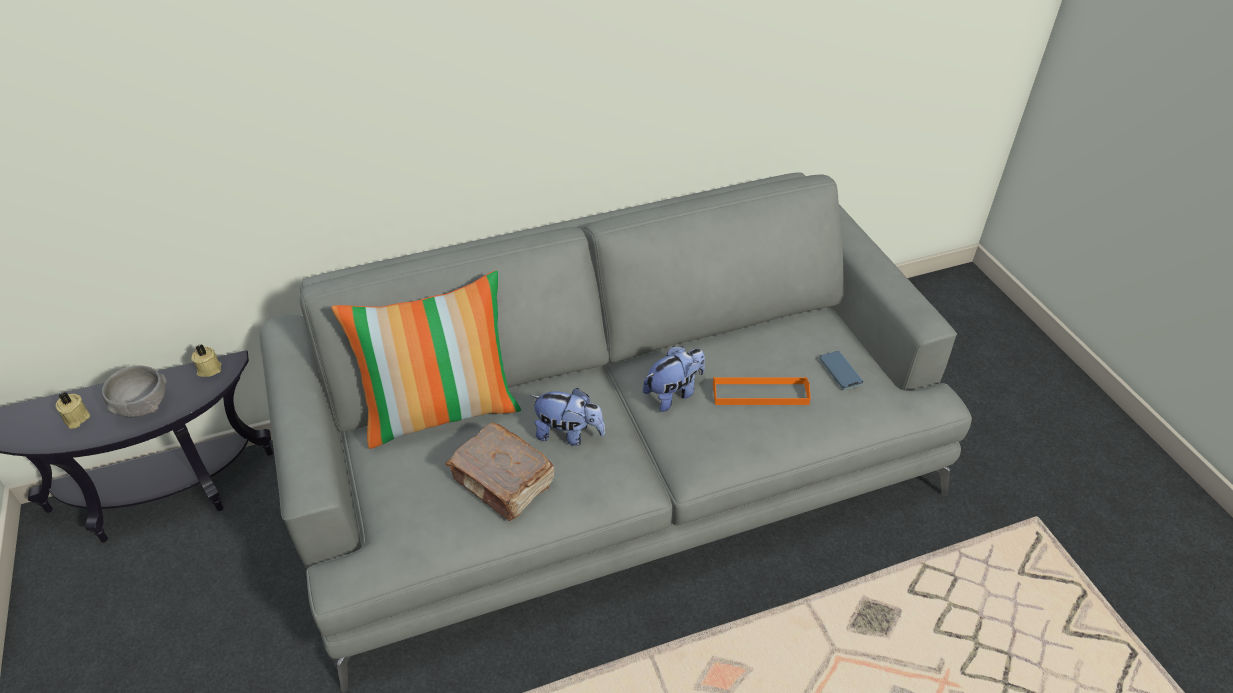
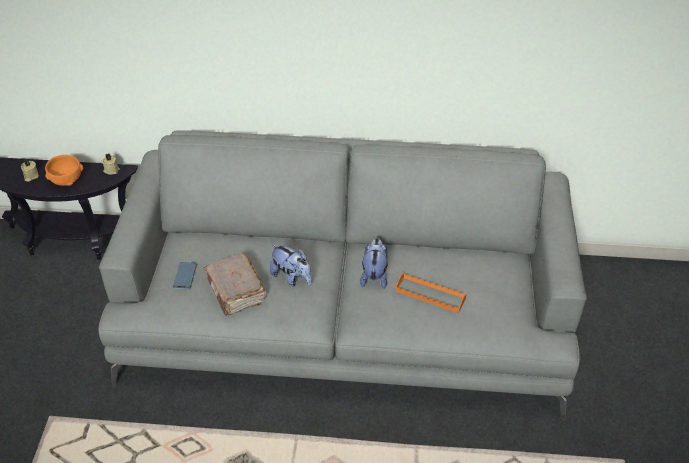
camera: 25 degrees right, 0 degrees up
(142, 406) = (66, 180): grey bowl -> orange bowl
(442, 411) = (226, 238): pillow -> none
(674, 393) = (374, 275): plush toy -> plush toy turned 75 degrees counterclockwise
(840, 372) = (496, 299): phone -> phone (185, 277)

